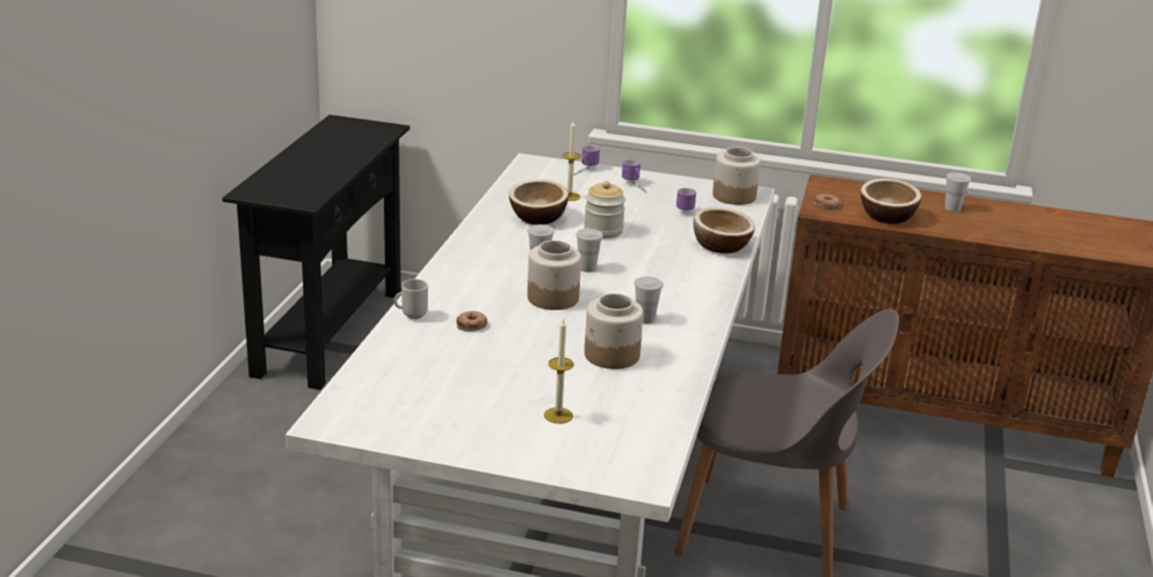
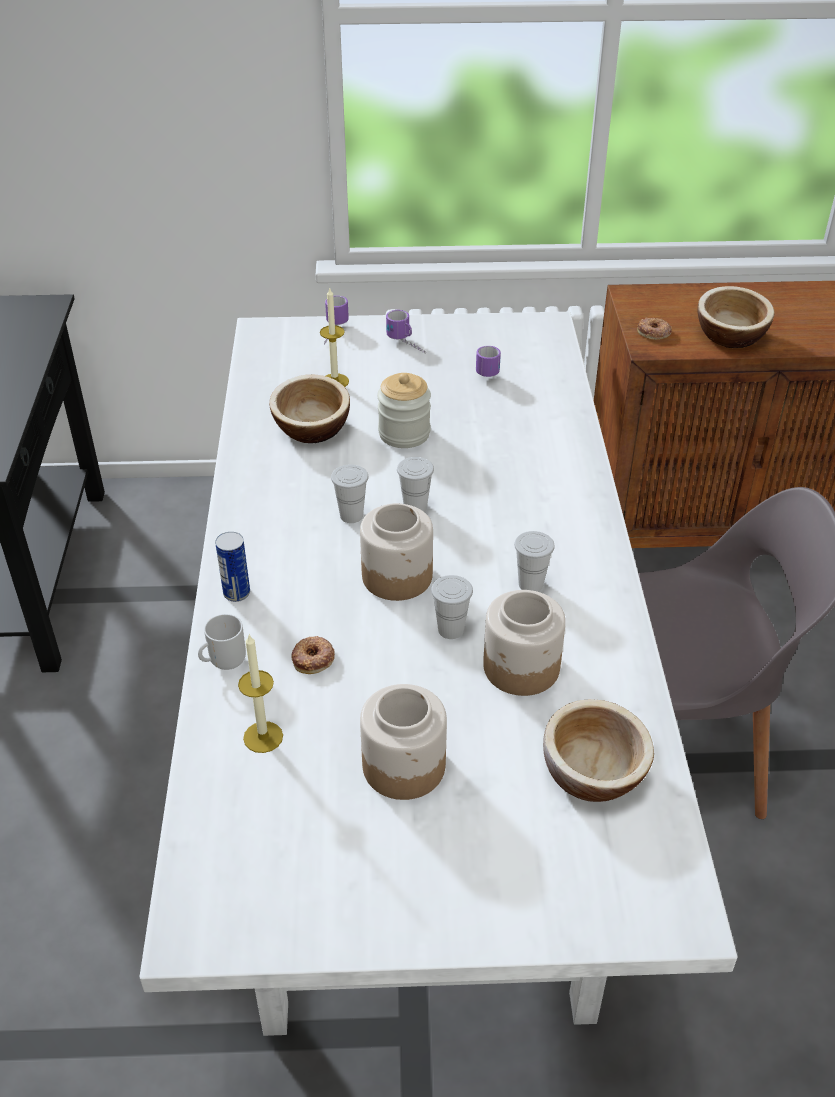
camera: 15 degrees left, 15 degrees up
(438, 286) = (236, 593): none -> can
(558, 415) = (507, 812): candle -> candle (263, 737)
(721, 246) = (558, 426): bowl -> bowl (593, 773)
(734, 196) = (532, 335): jar -> jar (404, 765)
(952, 208) = (793, 306): white cup -> white cup (451, 630)

